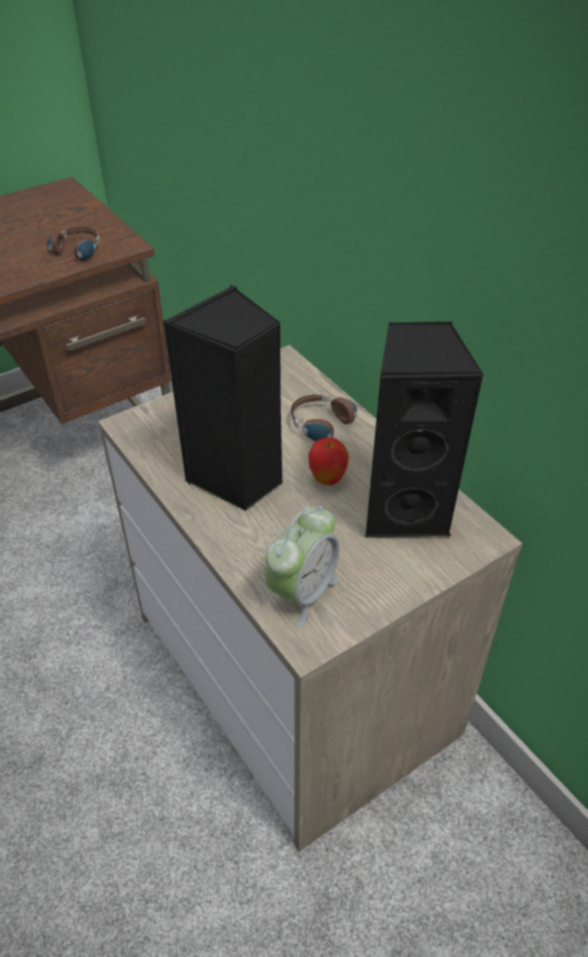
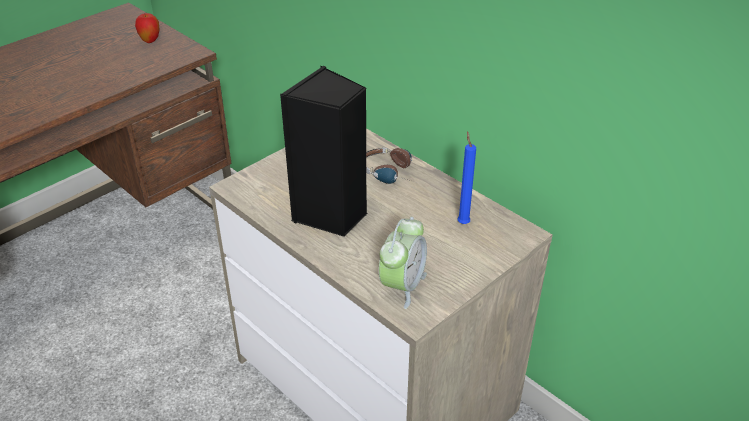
camera: 10 degrees left, 5 degrees down
(73, 255) = (150, 64): headphones -> none
(327, 480) = (400, 208): apple -> apple (150, 41)
(404, 510) = (462, 222): black speaker -> blue candle

